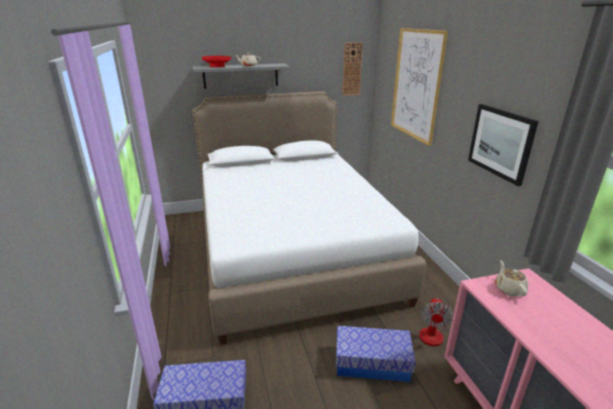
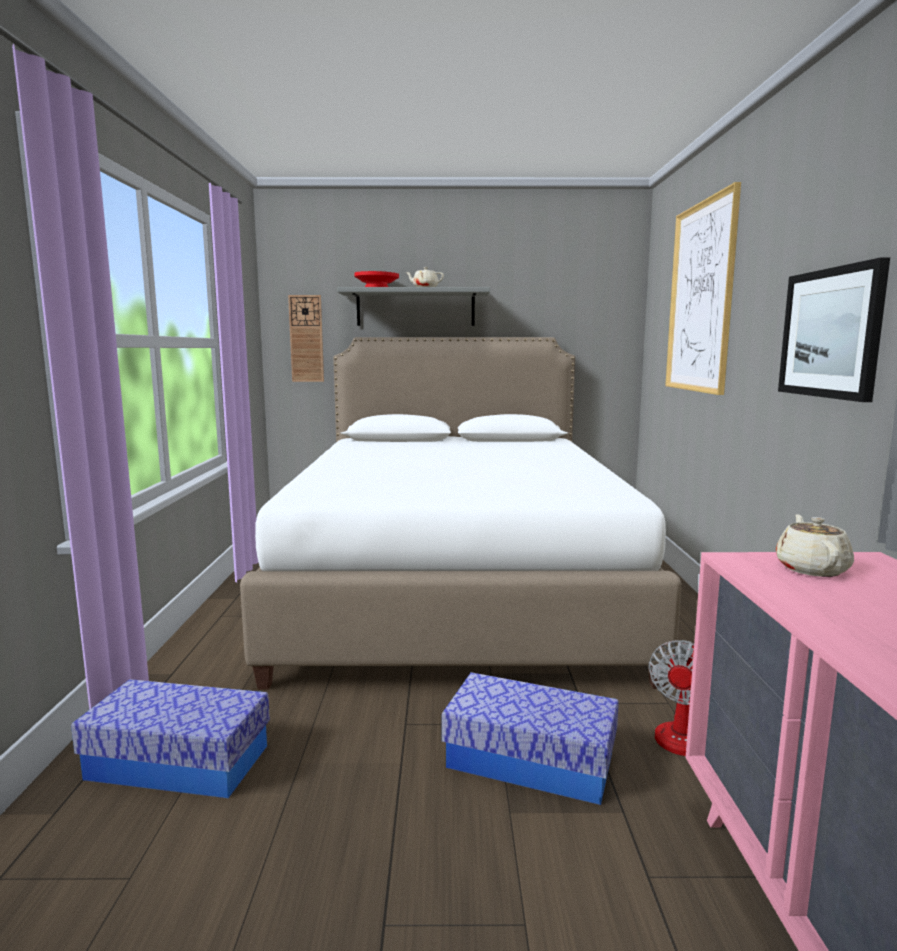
camera: 15 degrees right, 15 degrees down
(352, 69) = (604, 304): wall clock -> wall clock (306, 338)

